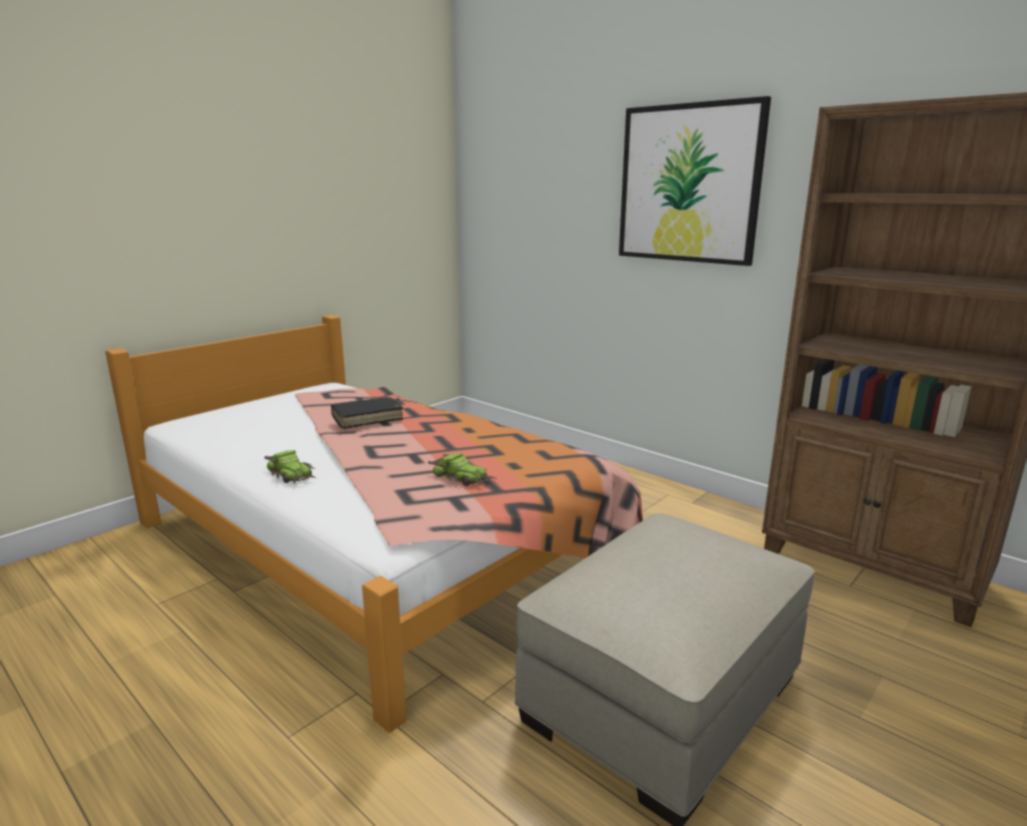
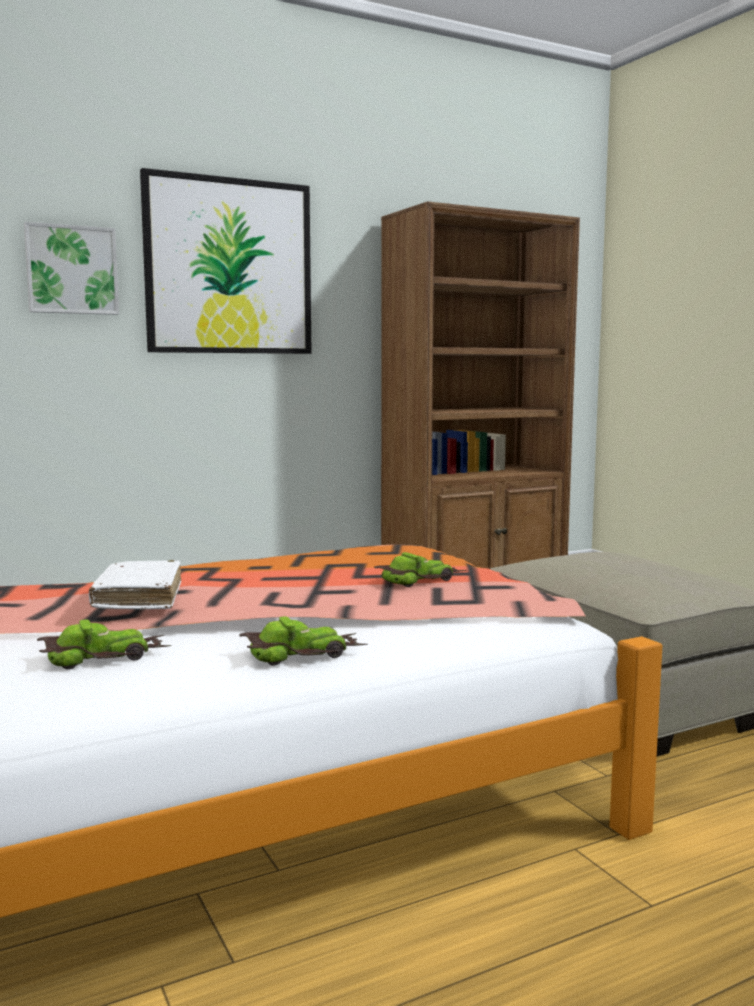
camera: 70 degrees left, 10 degrees down
(282, 437) = (104, 657): none -> toy car
(367, 419) = (139, 597): black book -> white book
(582, 193) = (71, 270): none -> picture

